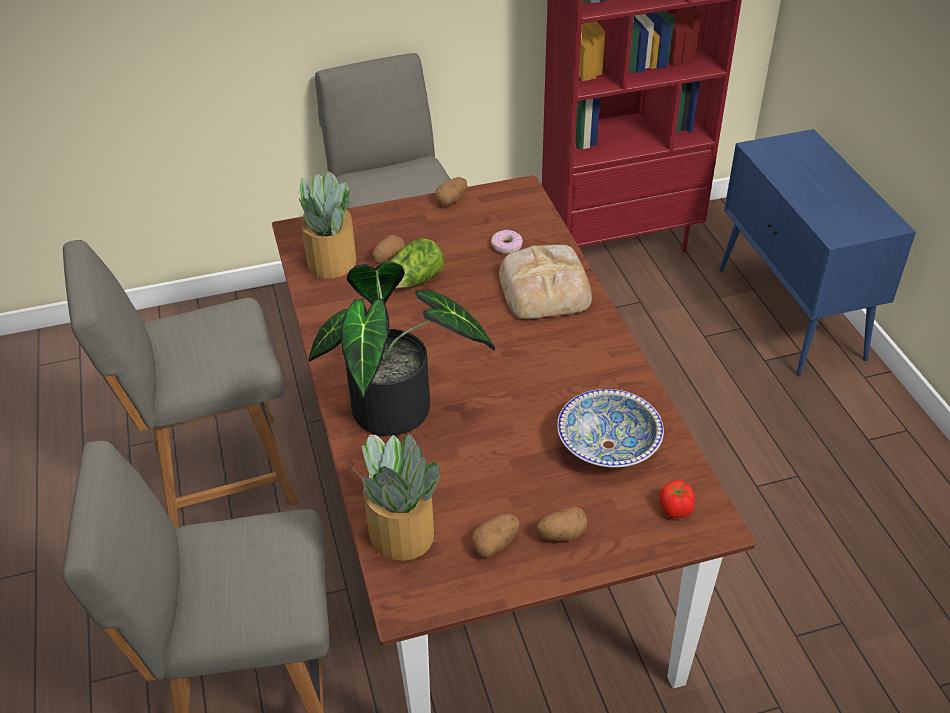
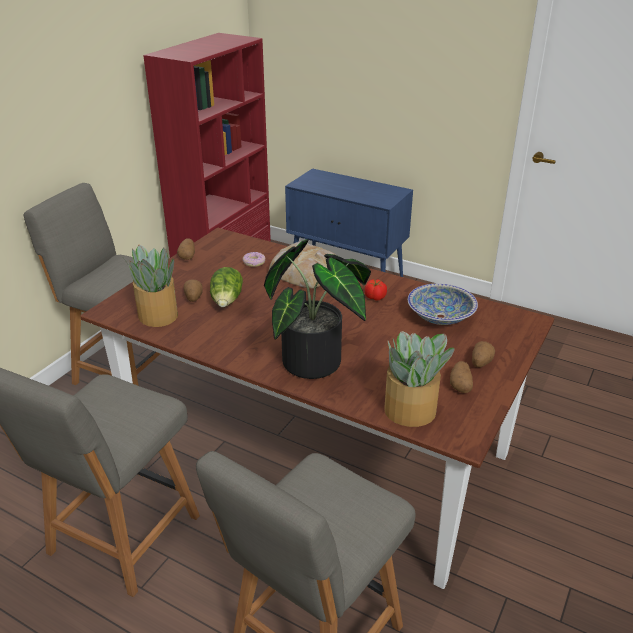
camera: 45 degrees left, 10 degrees down
(675, 509) = (507, 324): tomato -> tomato (375, 298)

